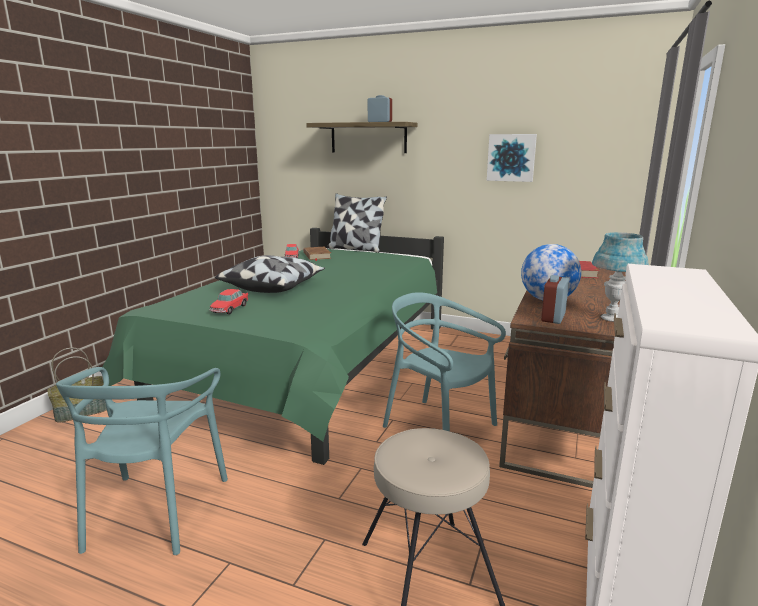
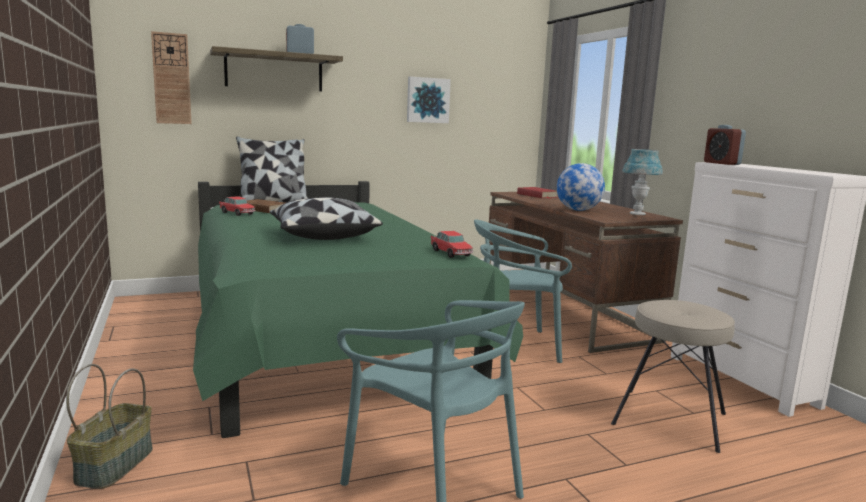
camera: 45 degrees left, 5 degrees down
(230, 309) = (350, 255): toy car -> toy car (451, 253)
(298, 148) = (171, 79): none -> wall clock
(553, 317) = (613, 217): alarm clock -> alarm clock (721, 163)

